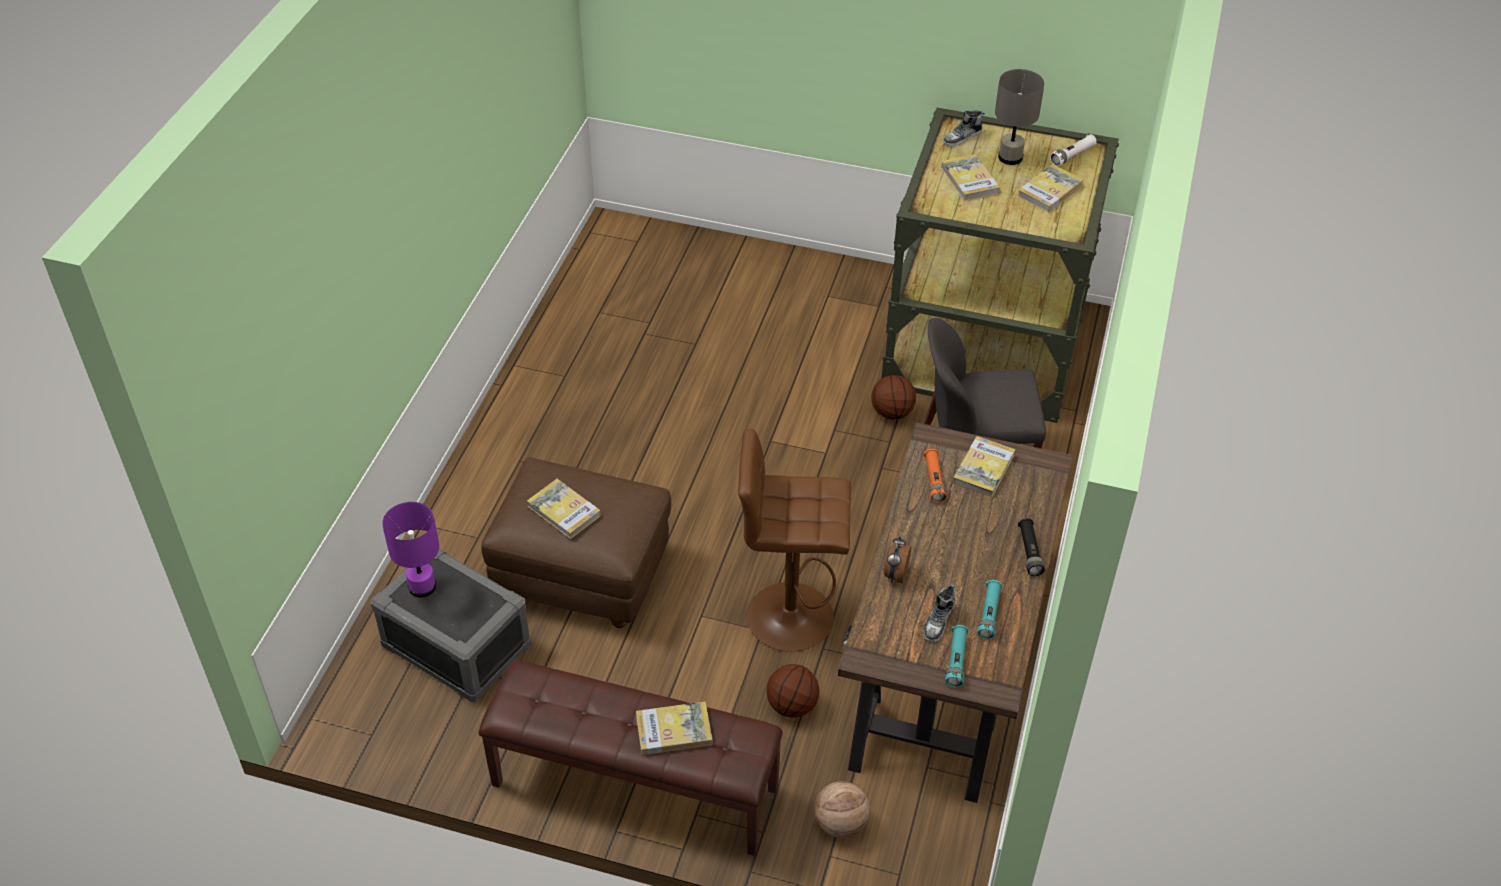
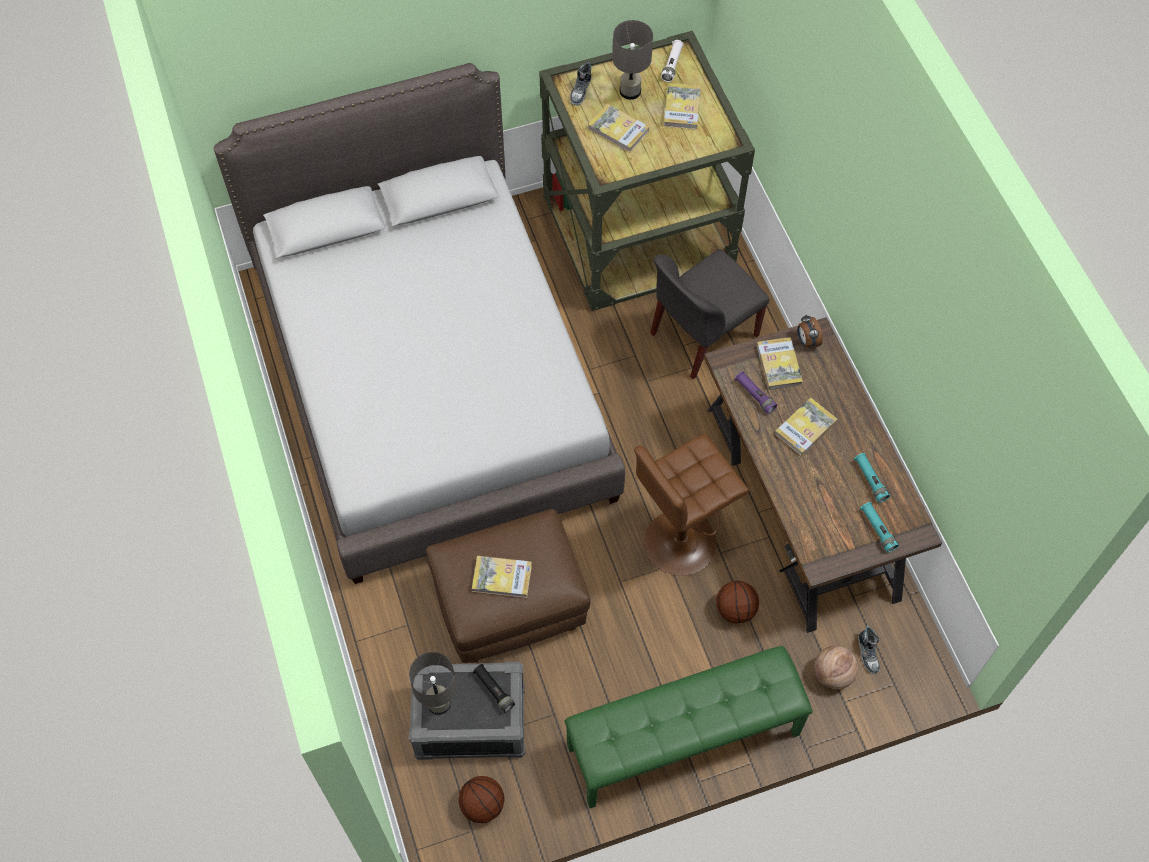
camera: 35 degrees left, 15 degrees up
(422, 587) = (439, 703): purple table lamp -> grey table lamp
(634, 787) = (683, 741): brown bench -> green bench
(674, 730) = (722, 697): book -> book (805, 428)
(680, 367) = (433, 383): none -> grey bed
(892, 413) = (618, 329): basketball -> basketball (483, 805)
(895, 575) = (789, 488): alarm clock -> alarm clock (807, 341)
(934, 481) = (755, 395): orange flashlight -> purple flashlight
(938, 621) = (844, 507): shoe -> shoe (868, 653)
(1029, 552) = (858, 414): black flashlight -> black flashlight (494, 690)

